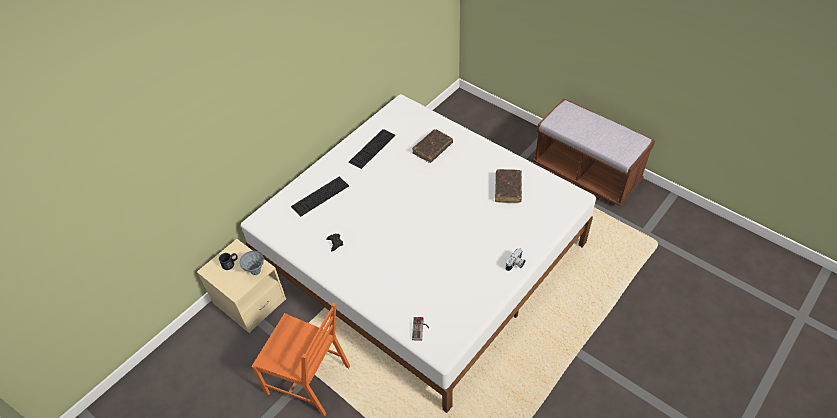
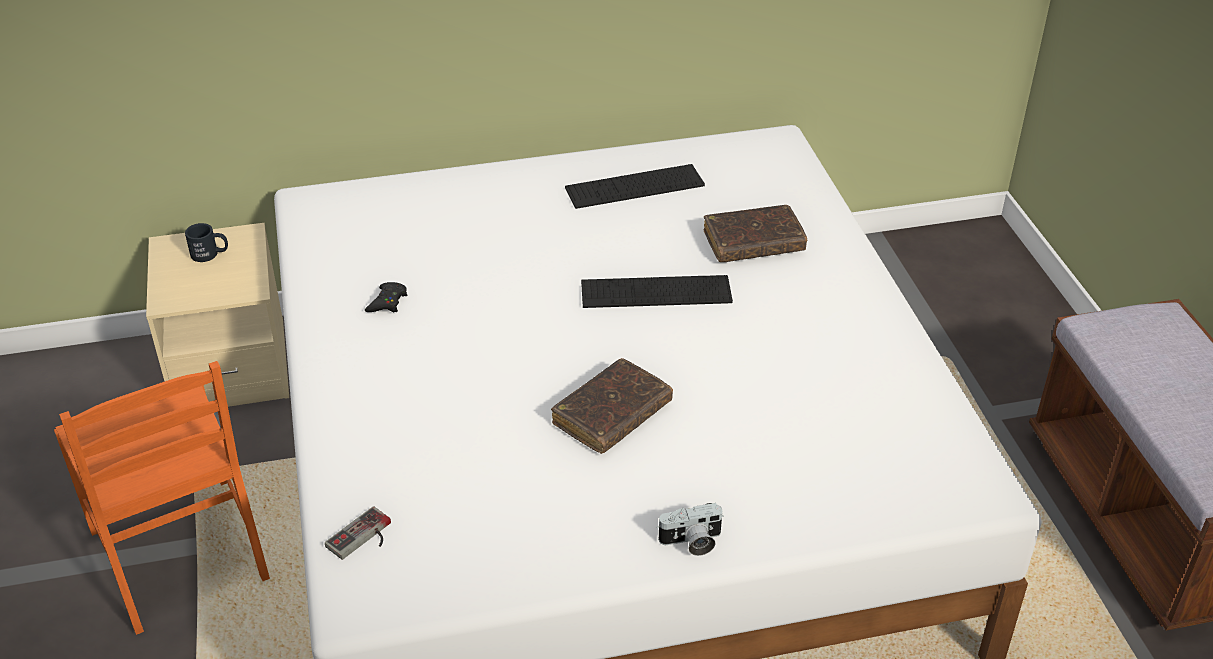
camera: 35 degrees right, 10 degrees down
(256, 271) = (233, 288): grey vase -> none
(320, 196) = (451, 215): keyboard -> keyboard (656, 292)
(508, 189) = (836, 393): brown book -> brown book (612, 415)

